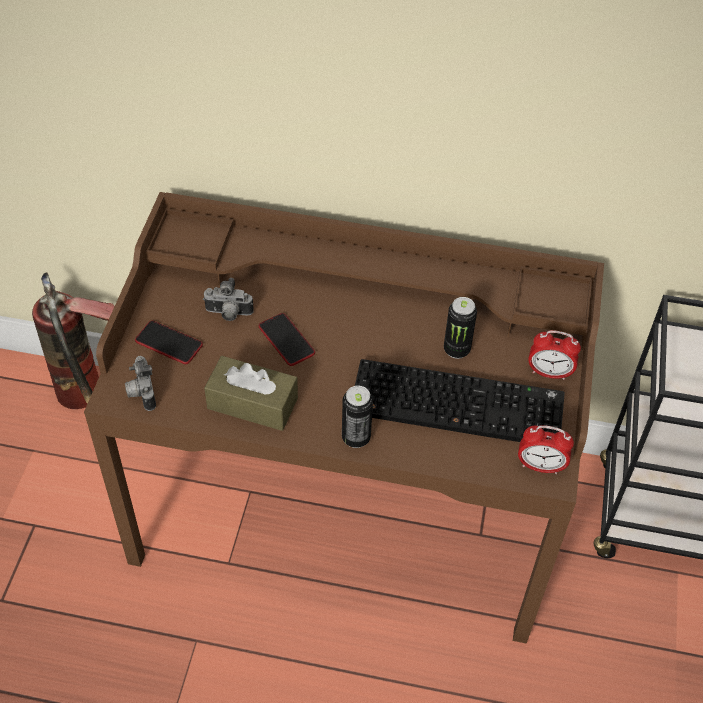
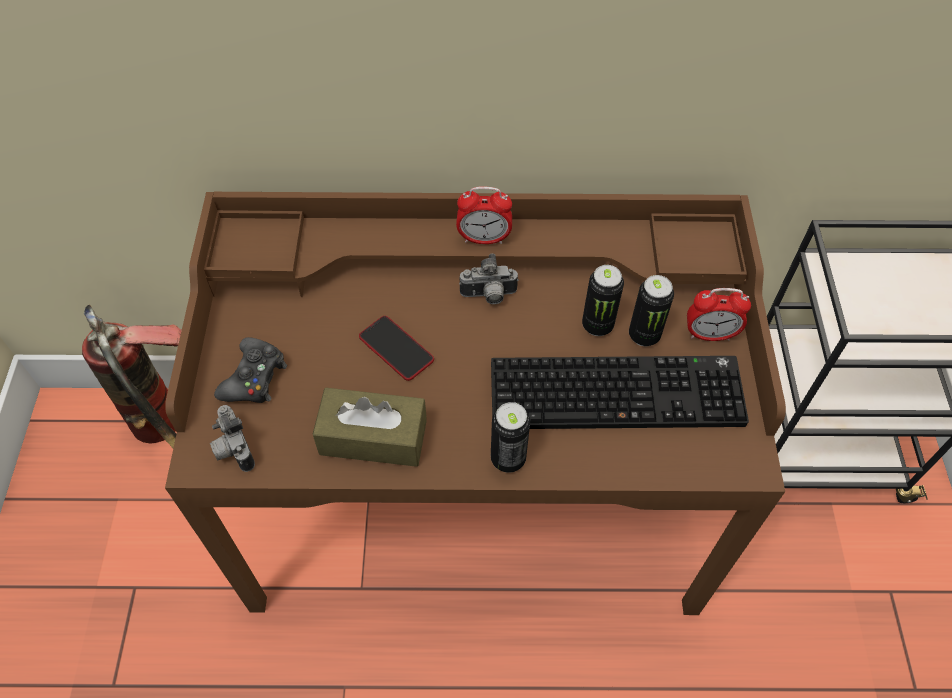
camera: 10 degrees left, 5 degrees up
(169, 343) = (254, 378): phone -> black game controller
(228, 314) = (319, 328): camera -> camera (489, 296)
(493, 364) = (644, 335): none -> can
(540, 466) = (732, 453): alarm clock -> alarm clock (484, 239)

